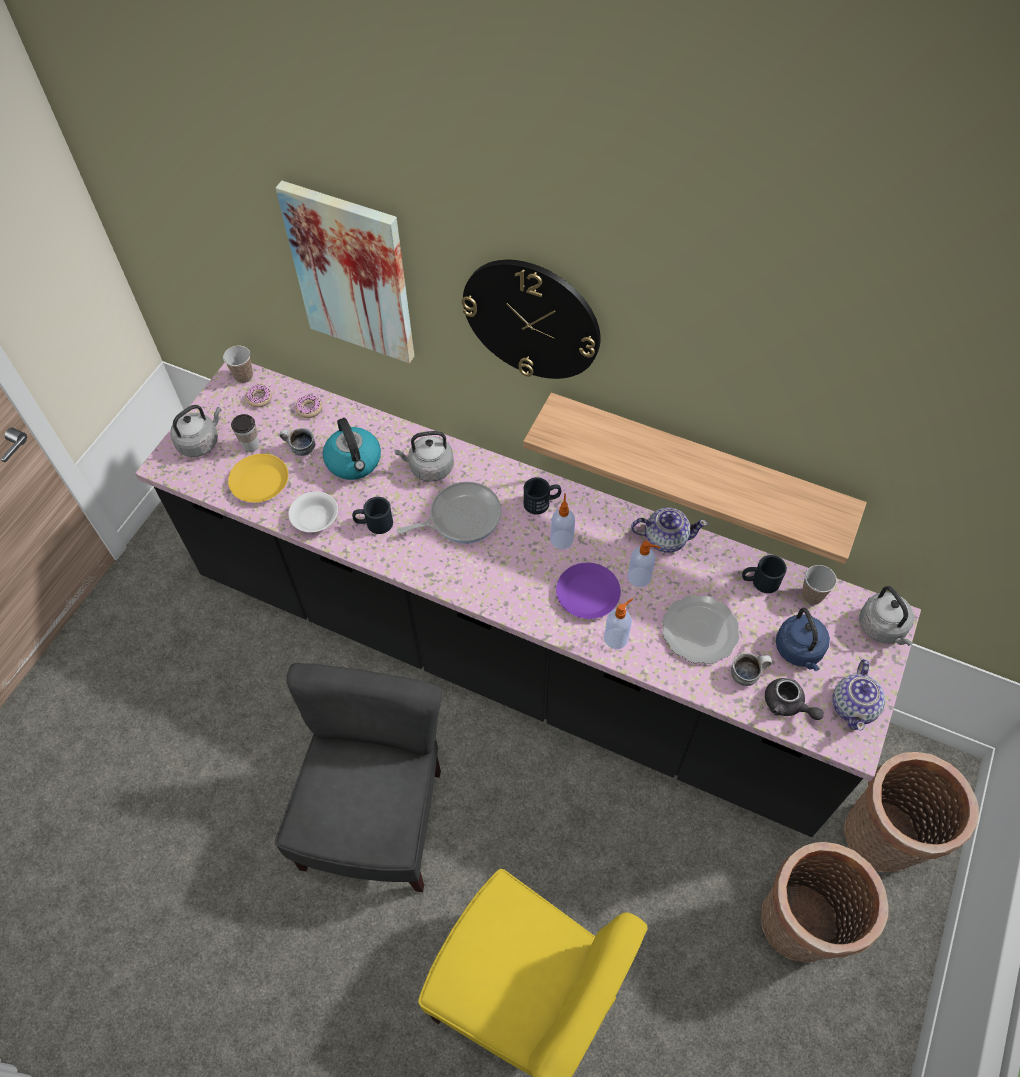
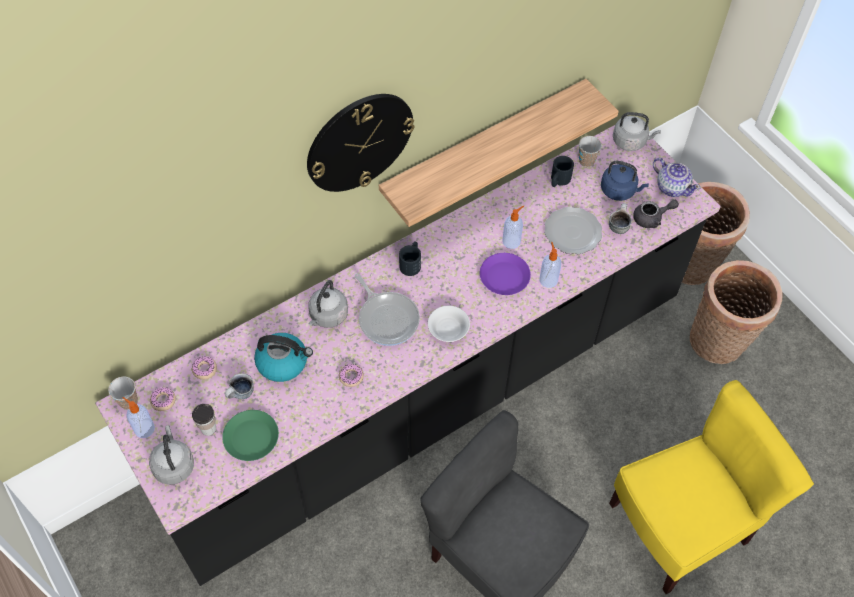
camera: 60 degrees left, 0 degrees up
(260, 481) = (251, 437): yellow plate -> green plate
(315, 519) = (318, 415): white bowl -> white bowl (448, 329)
(352, 273) = (208, 228): picture -> none
(373, 523) = (351, 377): black mug -> donut
(461, 517) = (387, 318): frying pan -> frying pan turned 135 degrees clockwise
(562, 539) = (450, 268): soap dispenser -> soap dispenser (144, 428)
(665, 538) = (491, 210): teapot -> none

